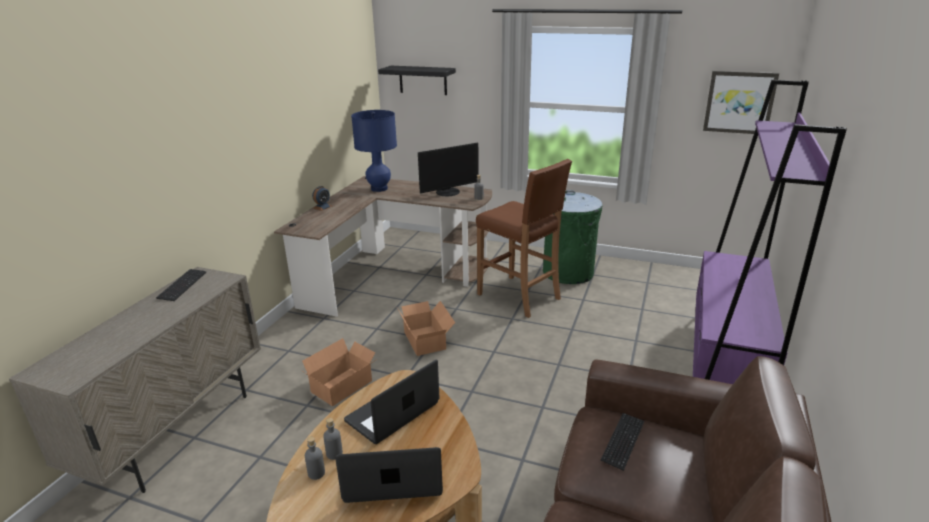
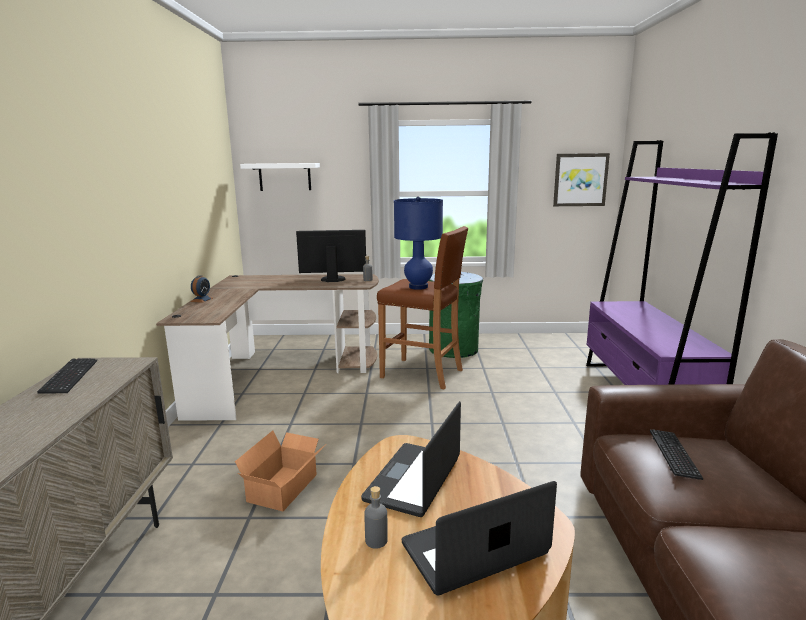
camera: 20 degrees left, 10 degrees down
(316, 473) = (370, 570): grey bottle -> none
(379, 189) = (256, 282): blue table lamp -> blue table lamp (418, 287)
(423, 80) = (285, 177): black shelf -> white shelf
(426, 339) = (353, 424): cardboard box -> none
(448, 192) = (333, 279): monitor -> monitor turned 135 degrees counterclockwise

